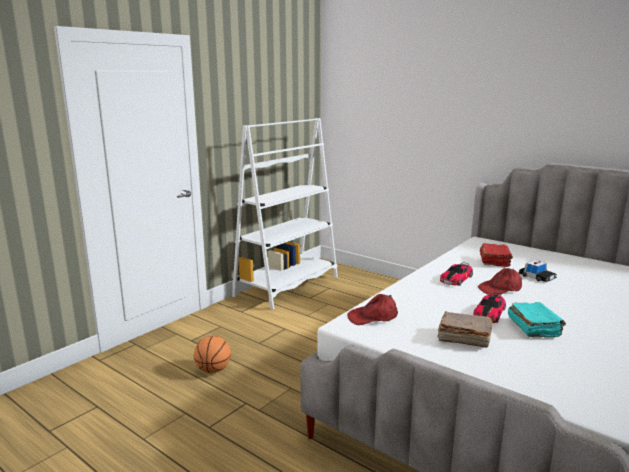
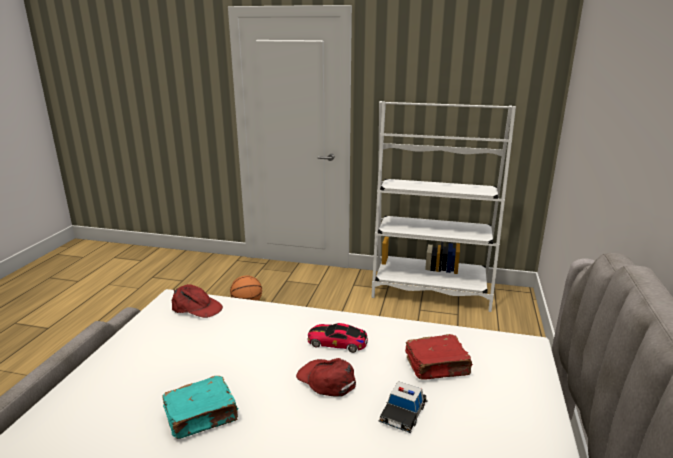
camera: 65 degrees right, 5 degrees up
(373, 317) = (196, 308): red cap -> red cap turned 150 degrees clockwise
(463, 338) = (160, 366): brown book -> none
(489, 313) = (235, 378): toy car -> none

